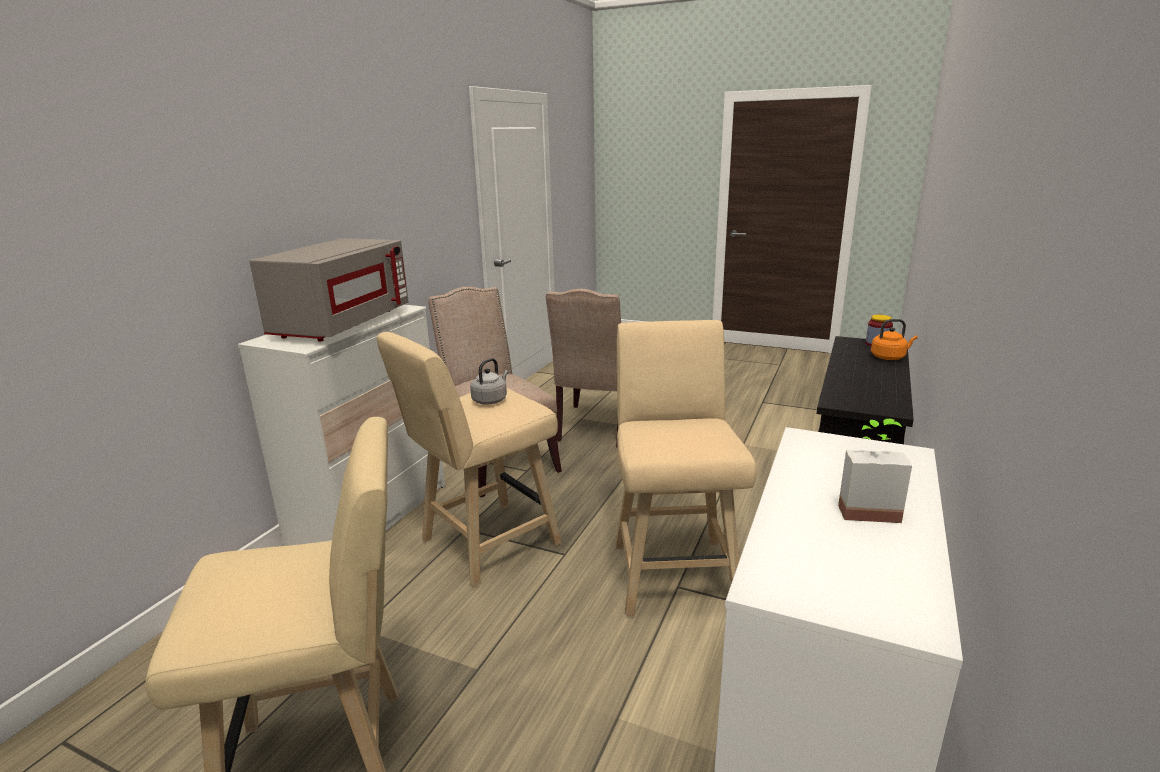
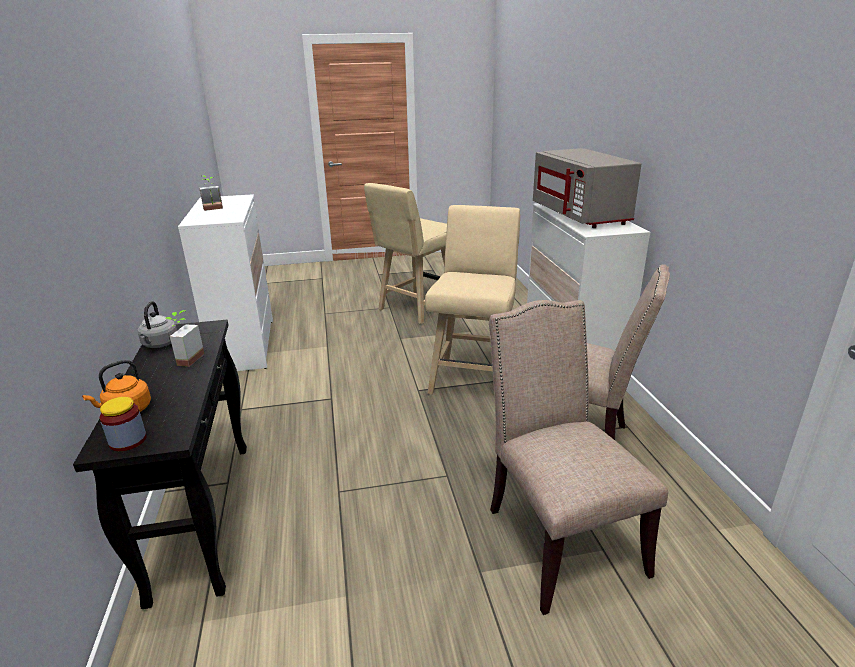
camera: 145 degrees right, 5 degrees up
(491, 400) = (475, 282): grey kettle -> grey kettle (159, 344)
(673, 570) = (340, 406): beige stool -> none
(855, 379) = (185, 359): none -> potted plant

